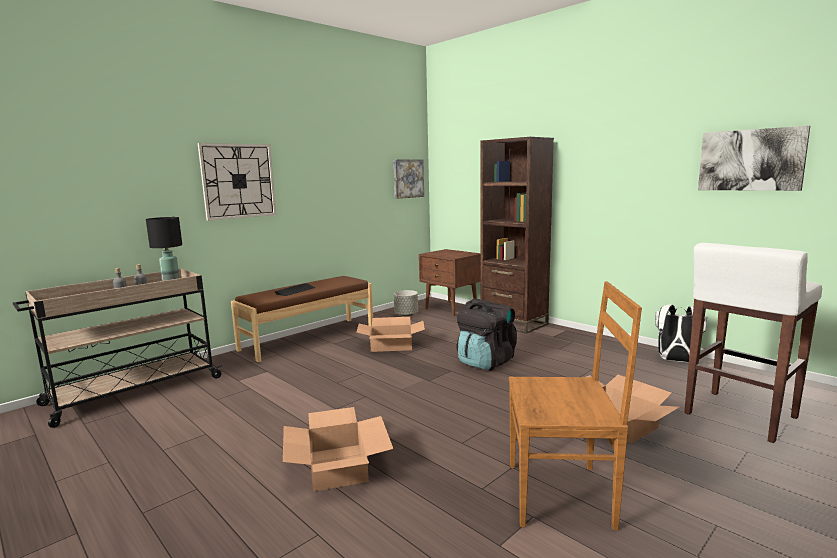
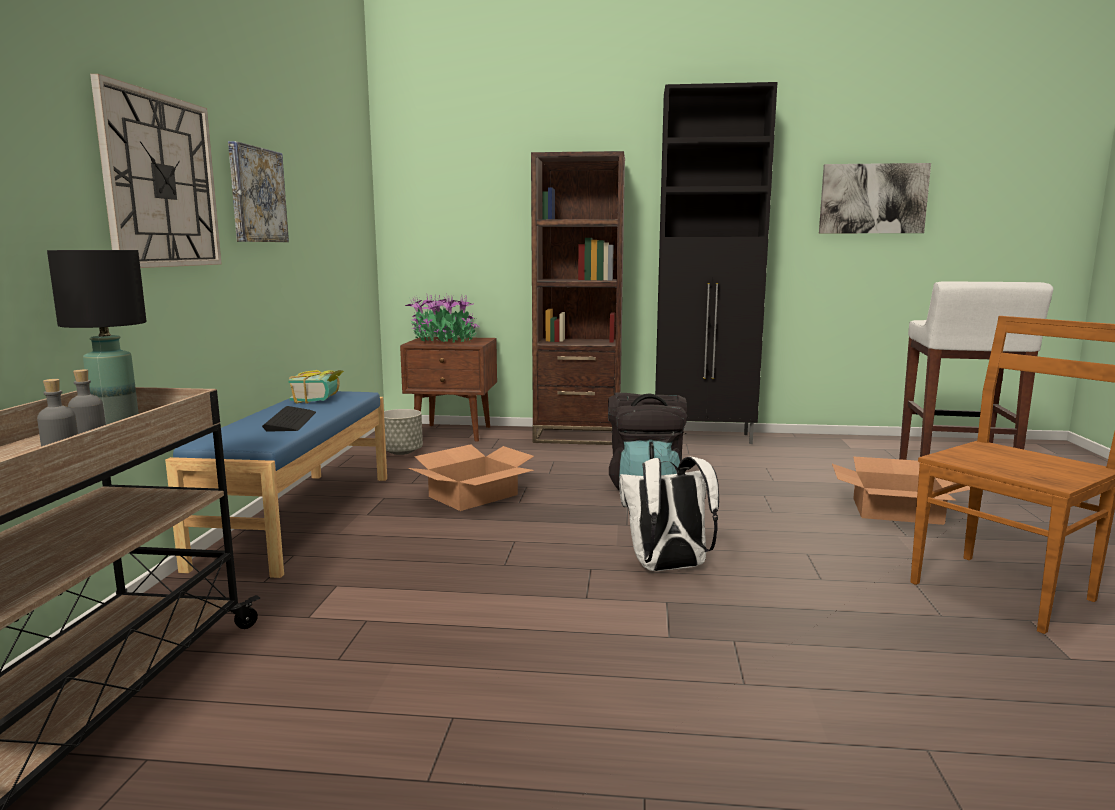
camera: 40 degrees left, 0 degrees up
(308, 338) = (298, 518): brown bench -> blue bench
(335, 281) = (321, 399): none -> book
(338, 466) = (761, 664): cardboard box -> none
(408, 178) = (358, 213): picture -> picture (256, 195)
(446, 253) = (443, 341): none -> potted plant
(595, 340) = (705, 438): none -> black cabinet
(676, 361) = (814, 442): white backpack -> white backpack (668, 568)

